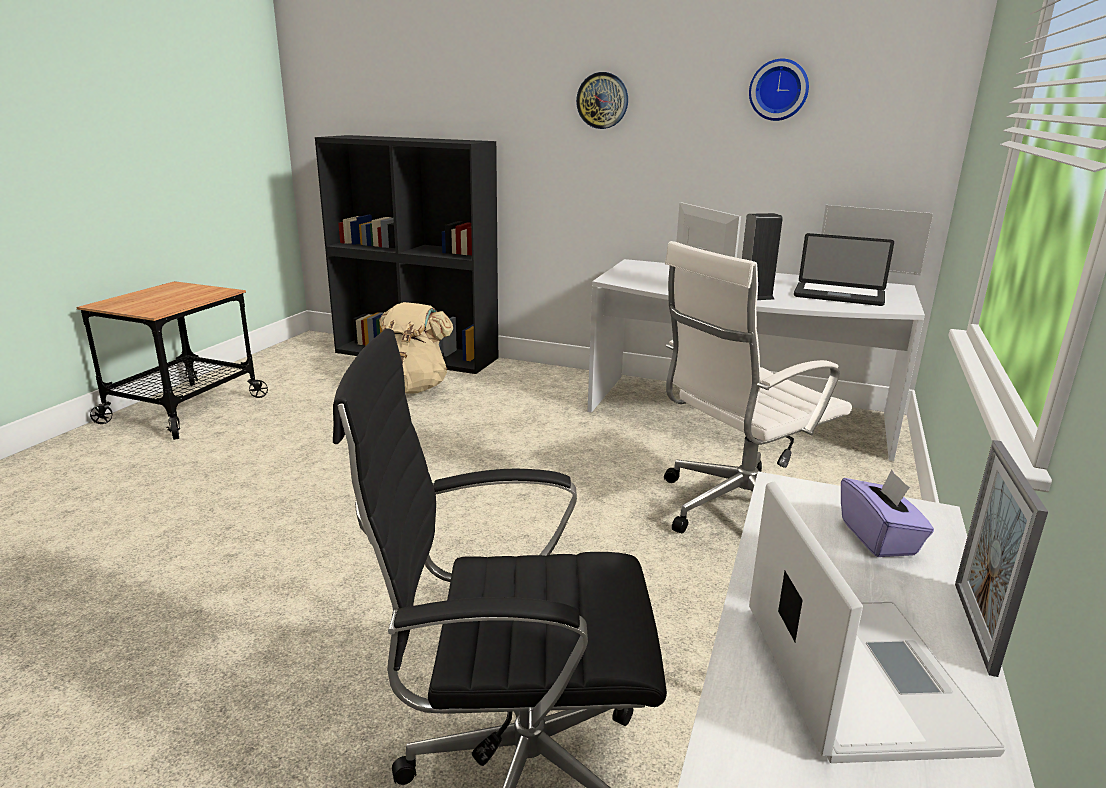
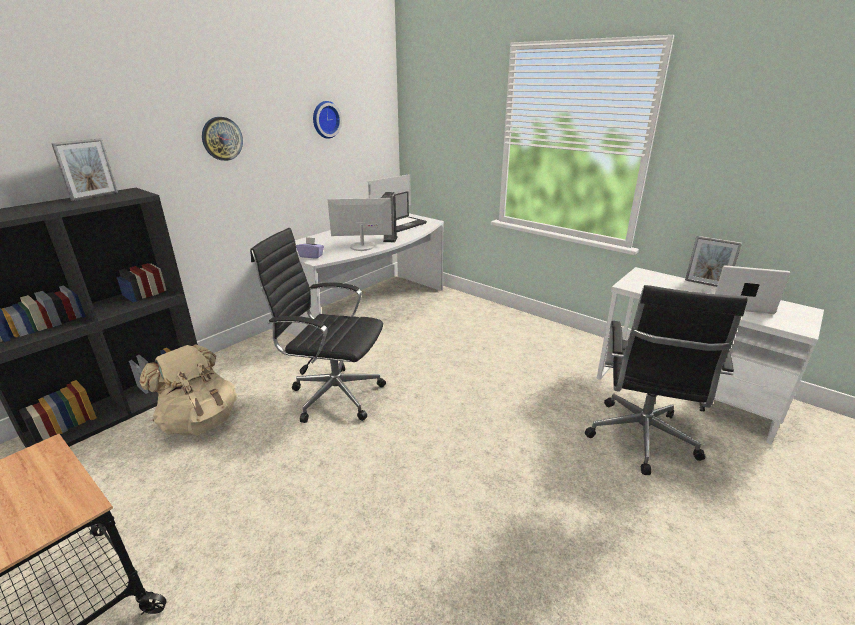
camera: 70 degrees left, 5 degrees up
(449, 139) = (95, 196): none -> picture frame
(490, 439) = (332, 395): none -> black office chair
(737, 509) = (465, 337): white office chair -> none
(879, 538) = (659, 281): purple tissue box -> purple tissue box (311, 256)

